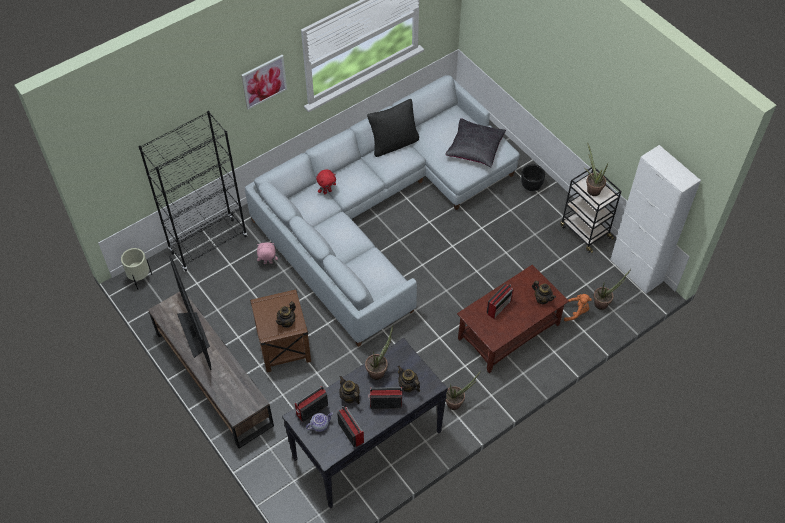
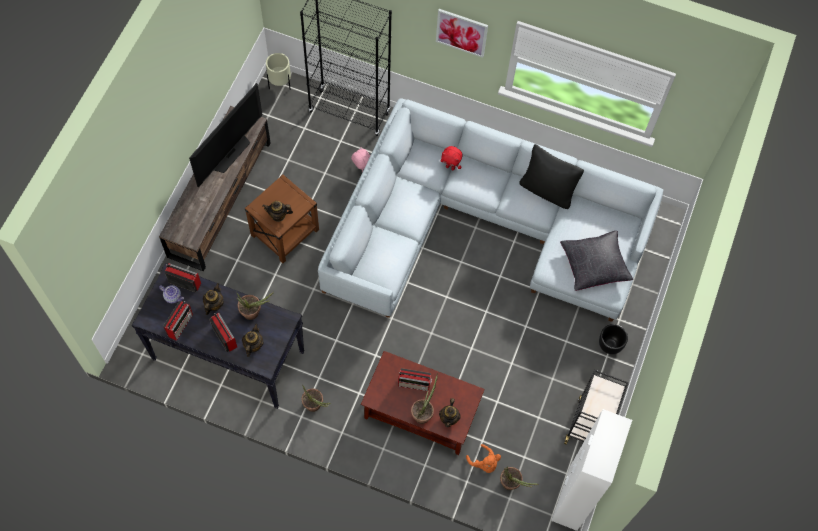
camera: 55 degrees right, 10 degrees up
(591, 188) = (603, 396): potted plant -> potted plant (423, 413)

